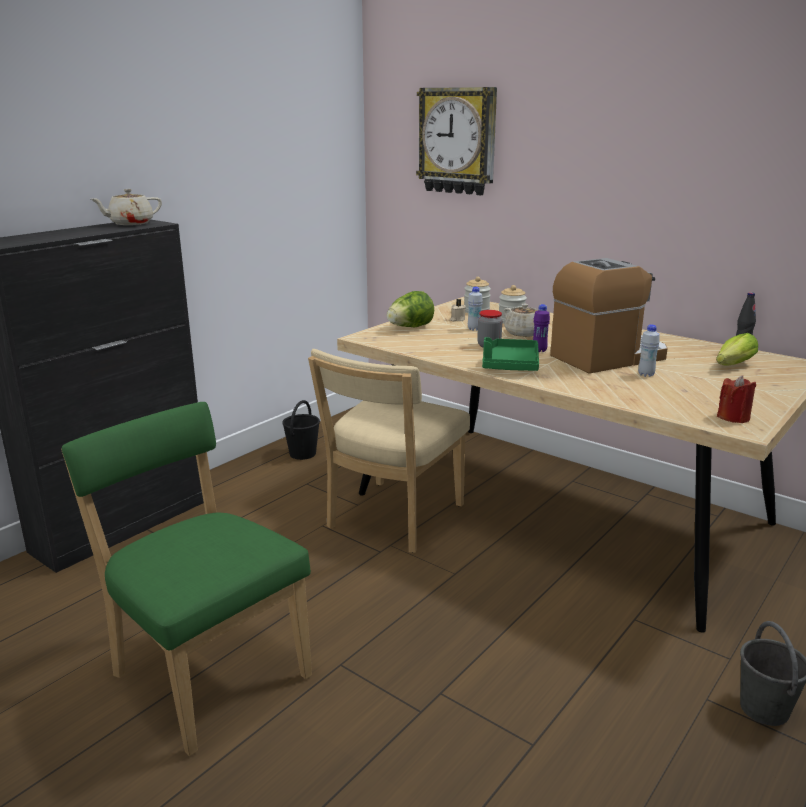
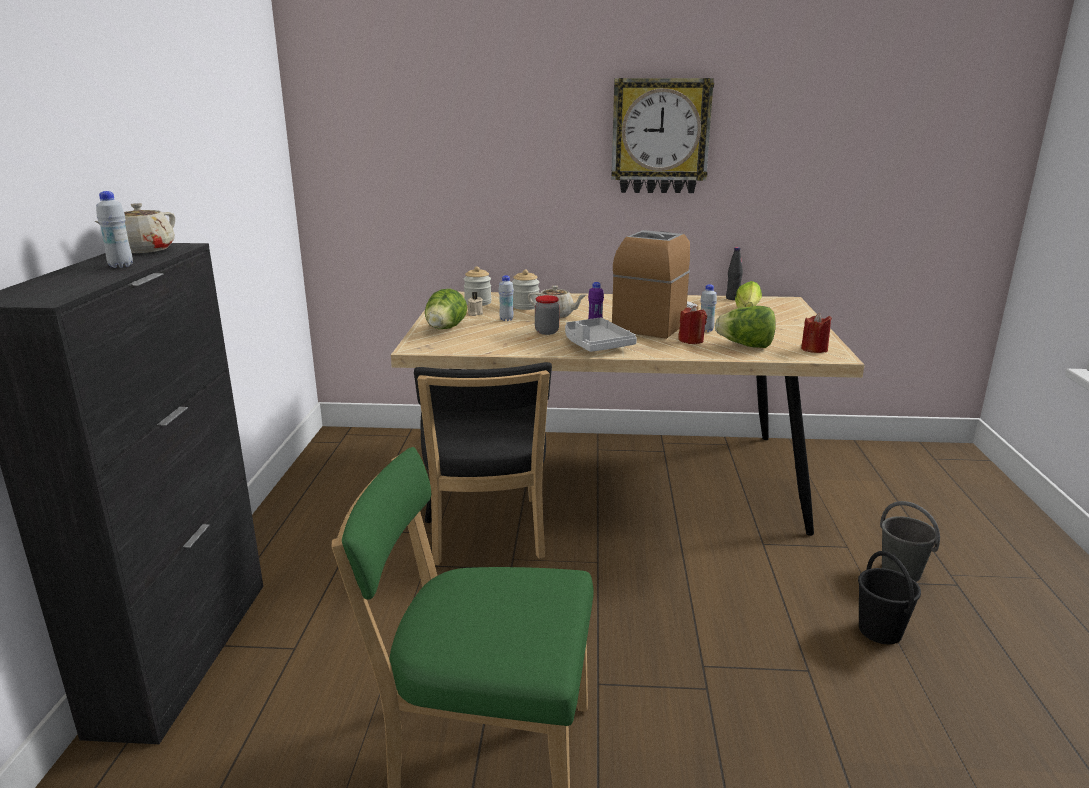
camera: 35 degrees left, 0 degrees up
(89, 231) = (121, 266): none -> white bottle
(302, 454) = (315, 502): black bucket -> black bucket (880, 631)
(391, 519) = (486, 535): beige chair -> black chair
(458, 141) = (418, 126): wall clock -> wall clock (660, 136)
(510, 365) = (595, 345): green tray -> grey tray
(610, 380) = (691, 340): none -> red candle
(660, 397) = (746, 345): none -> lettuce

